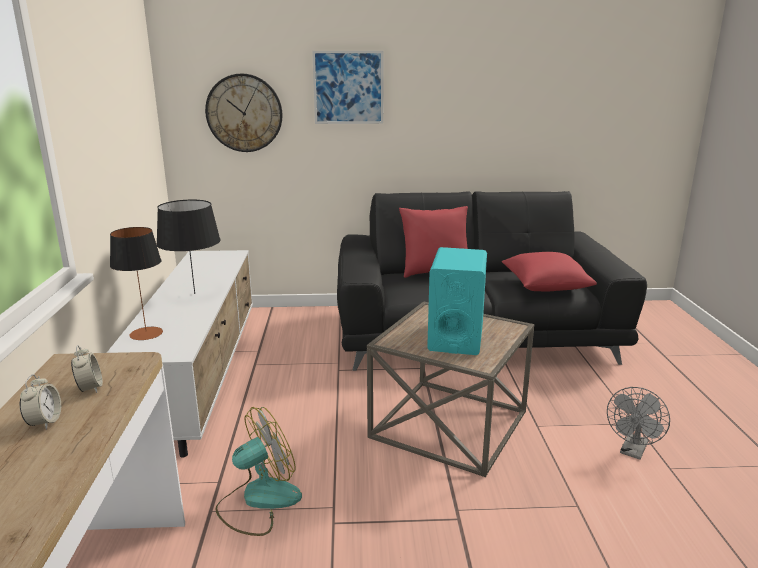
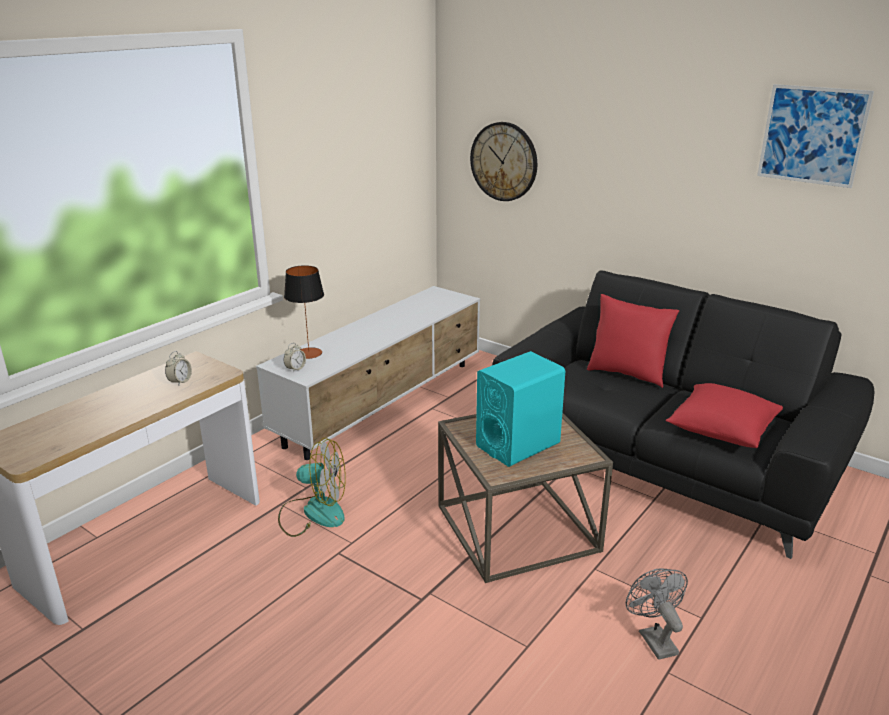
camera: 40 degrees right, 5 degrees up
(44, 422) = (137, 393): alarm clock -> alarm clock (295, 369)
(195, 294) = (382, 329): black table lamp -> none
(348, 87) = (603, 149): picture -> picture (812, 135)
(633, 451) = (654, 638): grey fan -> grey fan turned 90 degrees clockwise

